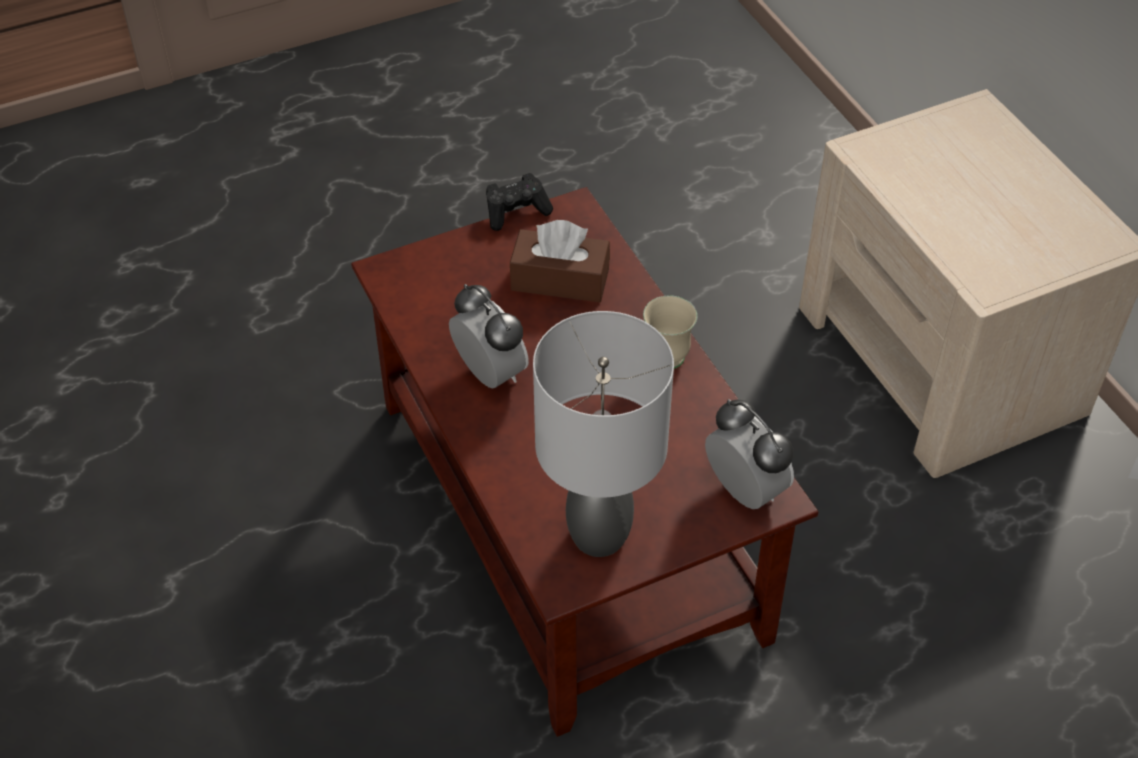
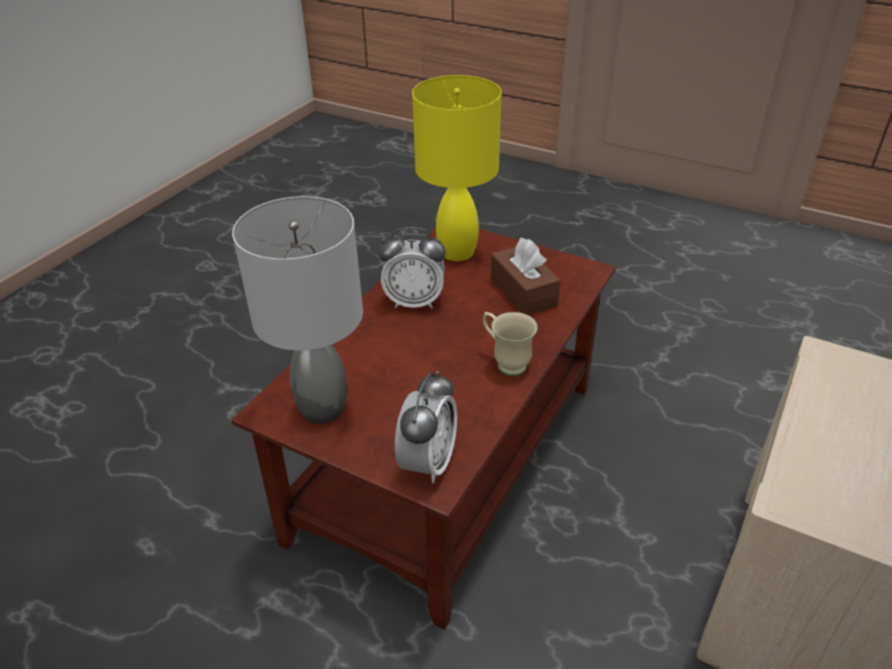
camera: 55 degrees right, 10 degrees down
(431, 288) = (457, 251): none -> yellow table lamp
(490, 374) = (414, 302): alarm clock -> alarm clock turned 75 degrees clockwise
(516, 212) = (556, 251): black game controller -> none

